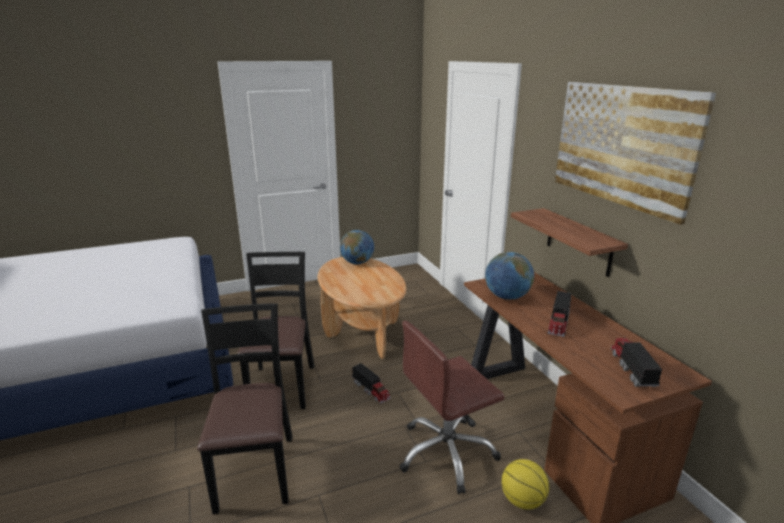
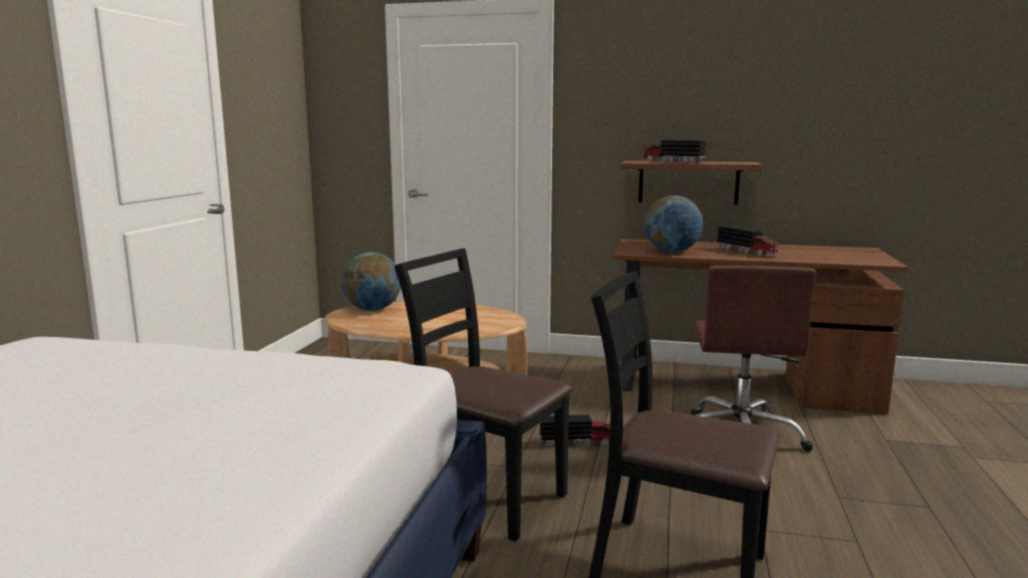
camera: 55 degrees left, 10 degrees down
(522, 500) = (834, 428): basketball -> none
(622, 145) = (732, 67): picture -> none
(632, 368) = (847, 254): toy truck -> toy truck (672, 162)

